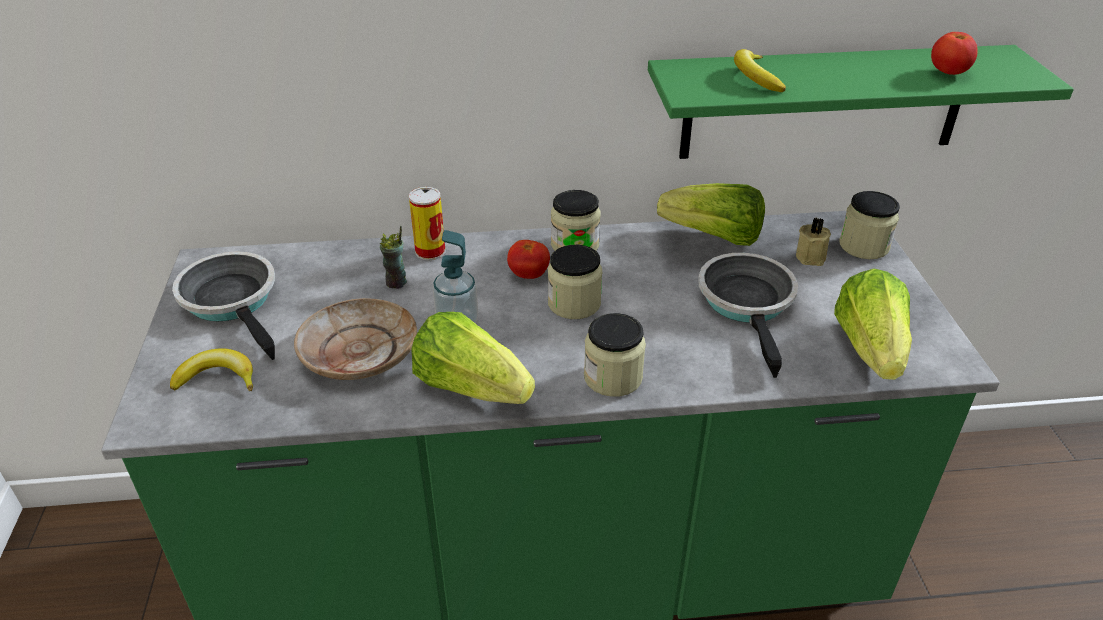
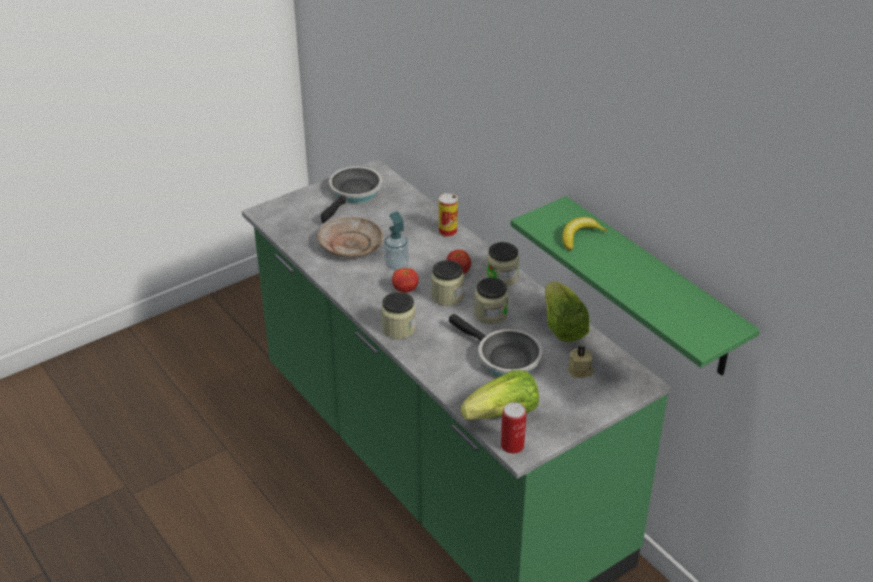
camera: 60 degrees right, 0 degrees up
(217, 378) = (301, 216): banana -> none
(396, 283) = (411, 233): cup -> none
(470, 387) = (354, 287): lettuce -> none
(748, 304) = (504, 358): frying pan -> frying pan turned 75 degrees clockwise
(864, 246) = (615, 391): jar -> jar (490, 314)
(941, 364) = (512, 446): none -> can
(948, 73) = (668, 306): tomato -> tomato (405, 290)

